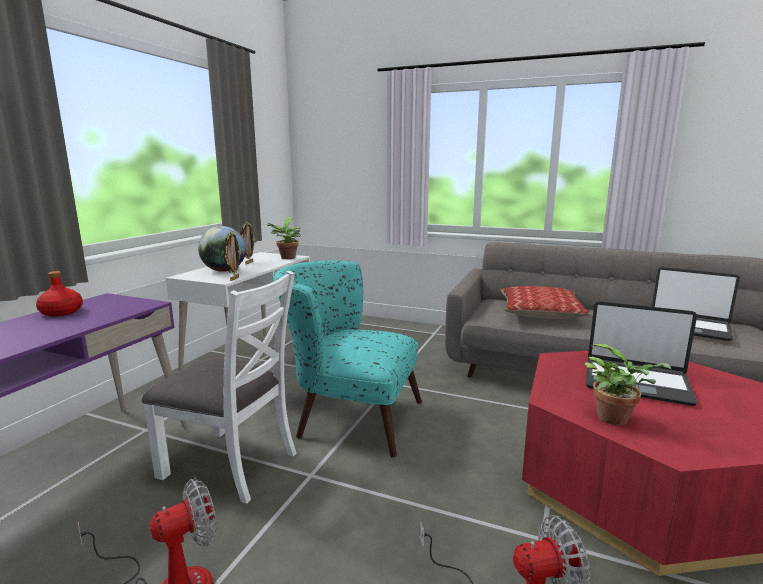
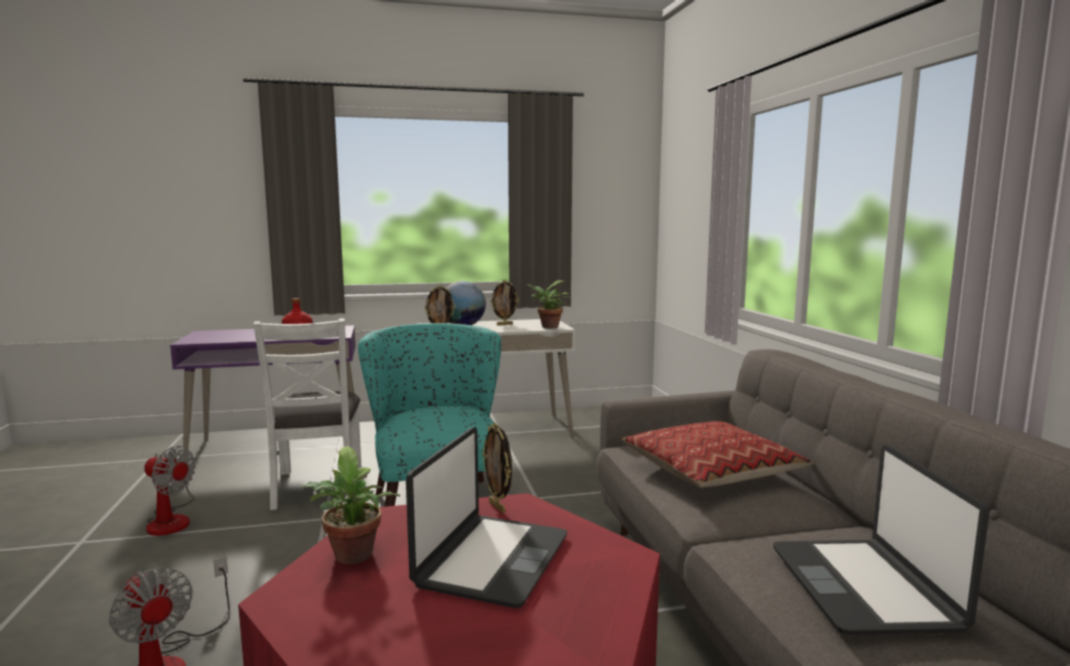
camera: 55 degrees right, 5 degrees down
(558, 364) = (498, 507): none -> picture frame
(636, 382) = (491, 560): laptop -> laptop turned 150 degrees counterclockwise

